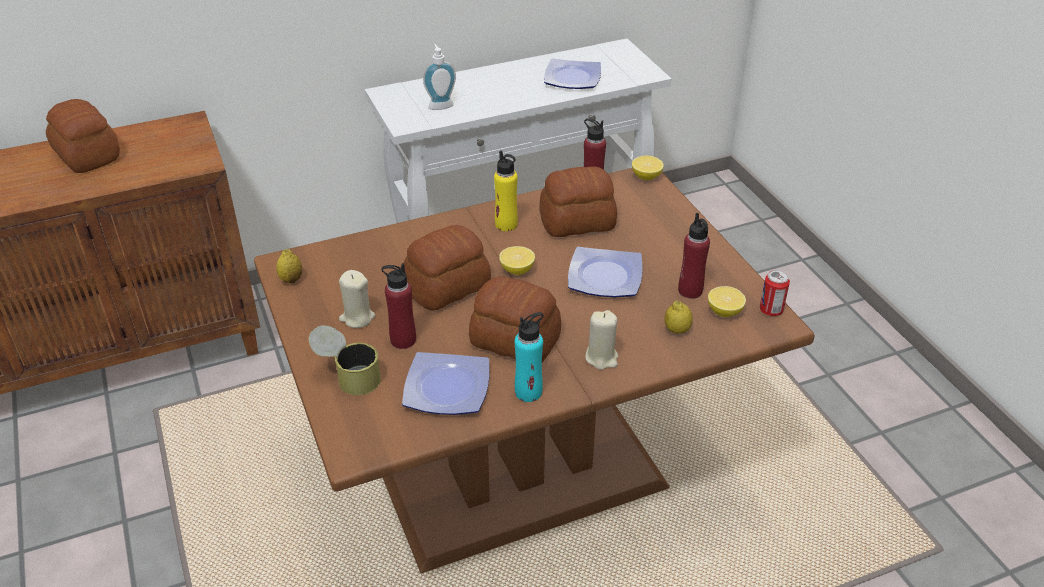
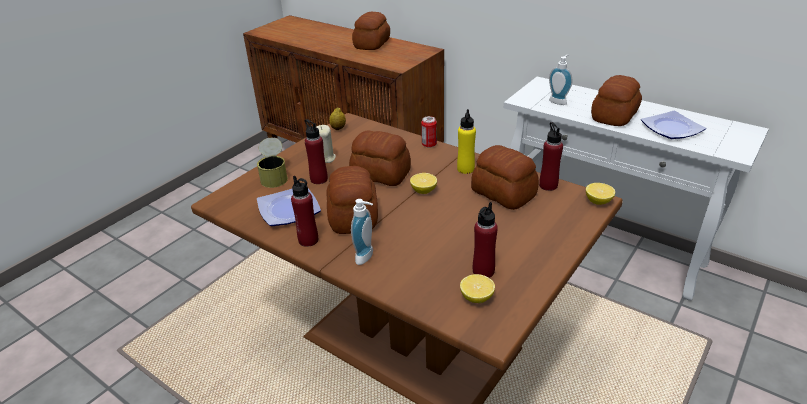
camera: 60 degrees right, 5 degrees down
(511, 92) = (613, 116): none -> bread
(528, 392) = (308, 240): turquoise bottle -> red bottle
(602, 357) = (367, 257): beige candle -> soap dispenser
(606, 276) = (457, 227): plate -> none
(677, 330) = (429, 281): lemon -> none
(771, 310) = (505, 324): can -> can (429, 145)

